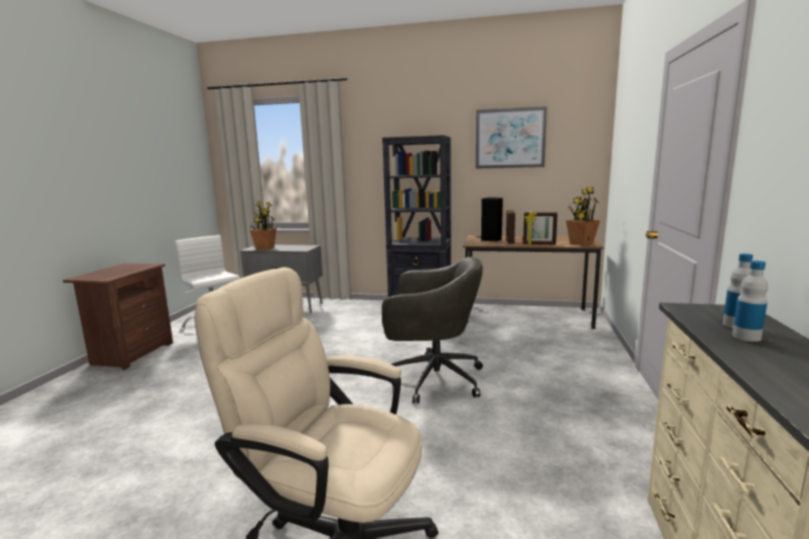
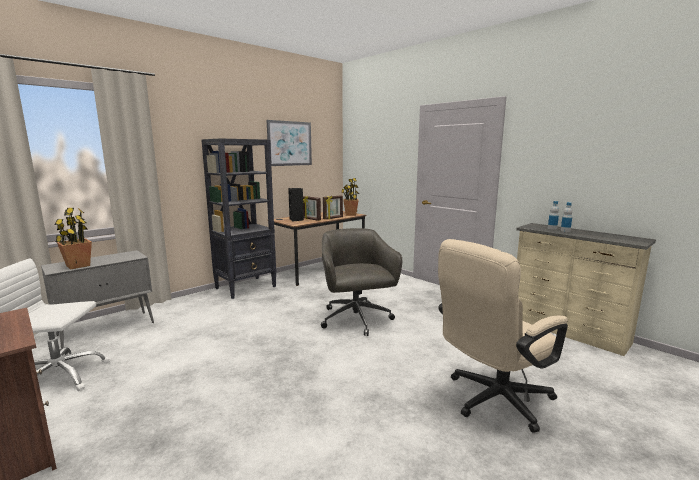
camera: 55 degrees left, 0 degrees up
(432, 379) = (356, 320): grey office chair -> grey office chair turned 60 degrees counterclockwise

